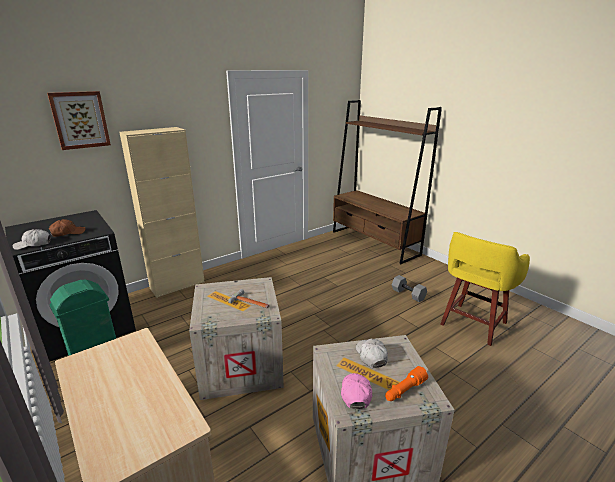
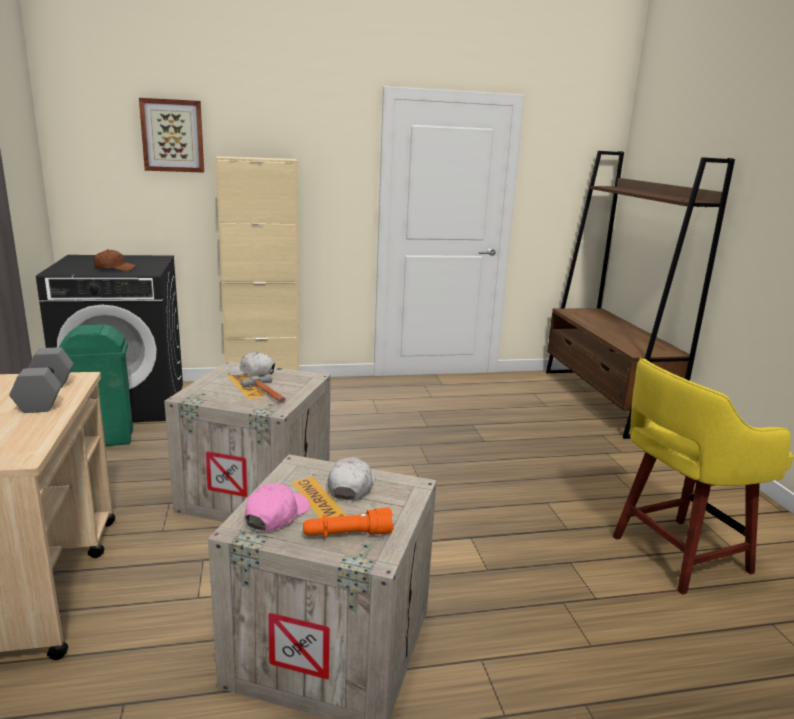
camera: 25 degrees right, 5 degrees down
(33, 244) = (69, 271): white cap -> white cap (252, 373)
(407, 294) = (594, 481): grey dumbbell -> grey dumbbell (44, 395)

